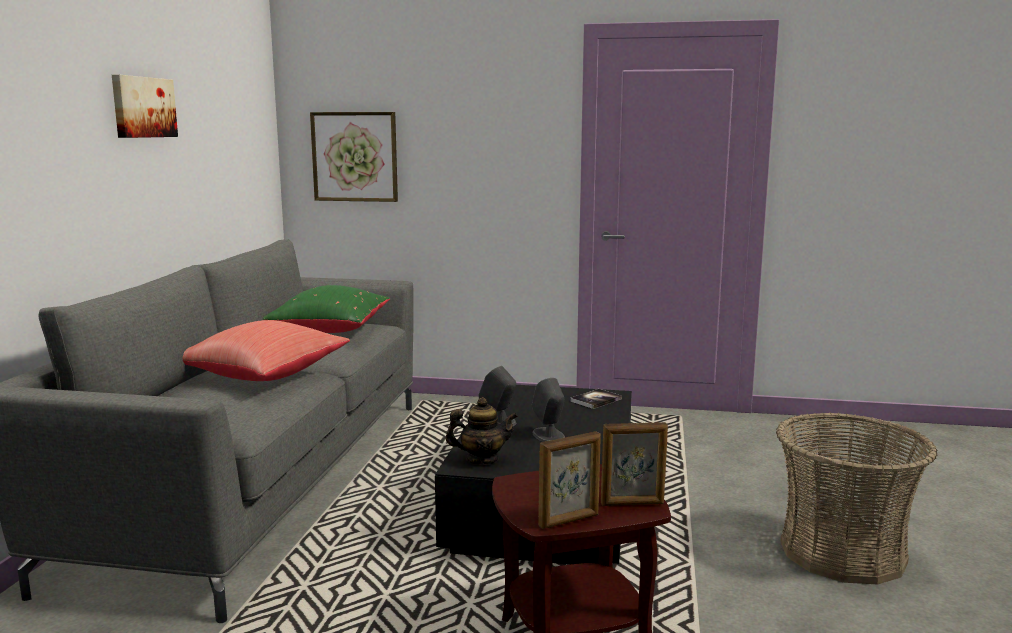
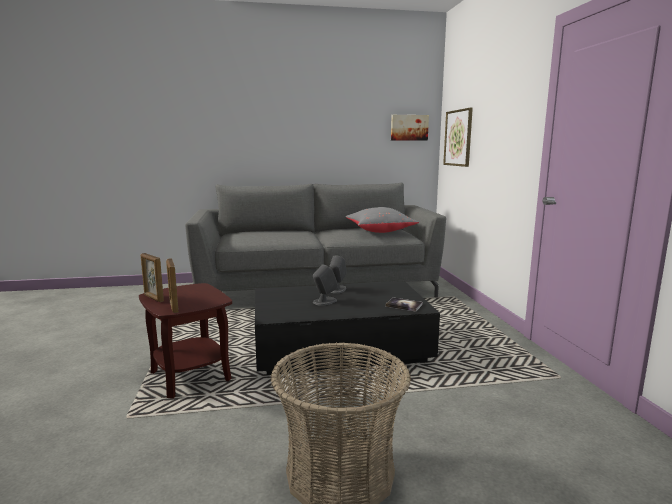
camera: 70 degrees right, 0 degrees up
(142, 107) = (314, 112): picture -> picture (409, 127)
(263, 375) = (295, 235): red pillow -> none
(329, 330) = (379, 231): green pillow -> grey pillow
(482, 459) = (278, 293): teapot -> none

